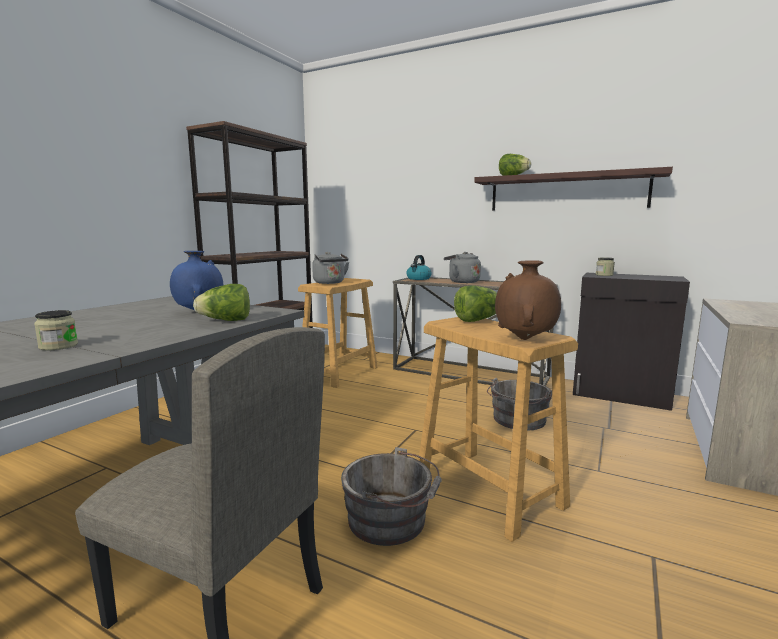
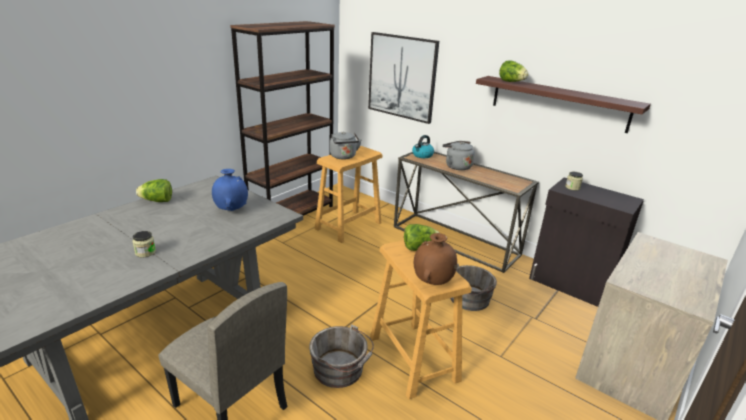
camera: 10 degrees right, 15 degrees up
(226, 321) = (246, 227): lettuce -> lettuce (157, 201)
(383, 202) = (402, 77): none -> picture

